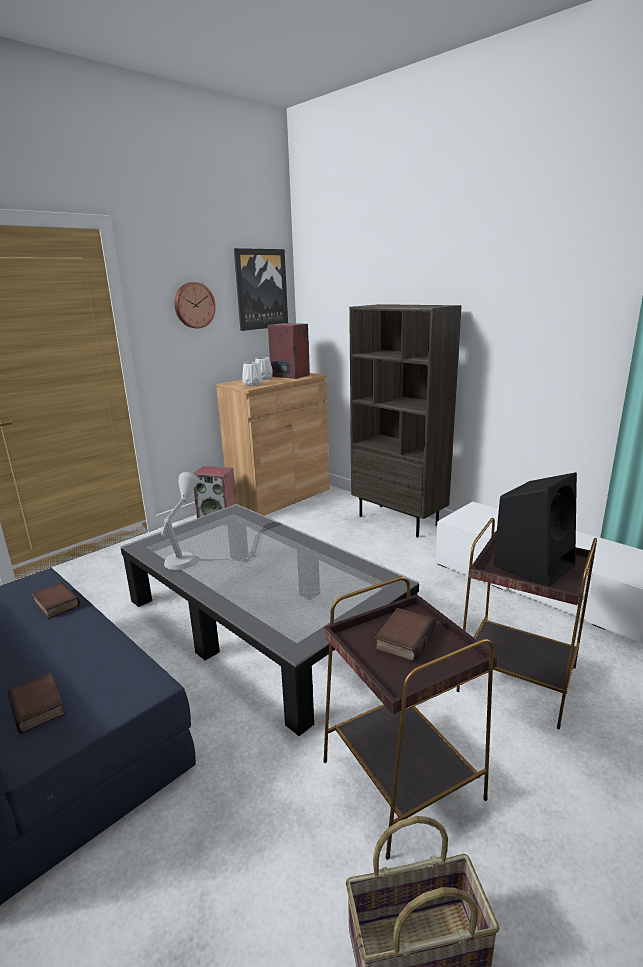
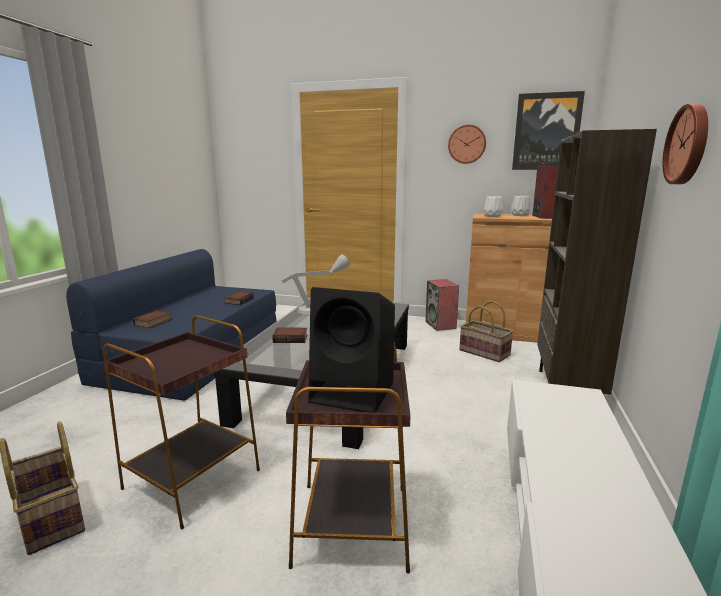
camera: 60 degrees right, 5 degrees down
(303, 523) = (485, 352): none -> basket
(403, 638) = (190, 358): book -> book (291, 338)
(504, 320) = (689, 145): none -> wall clock

